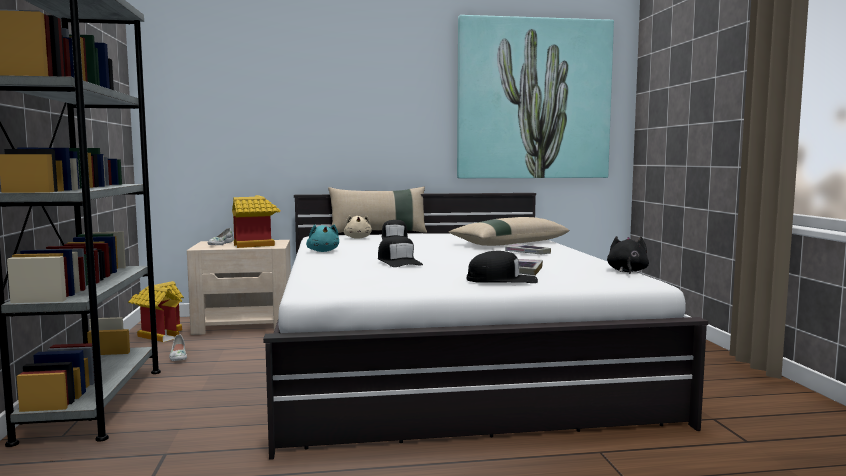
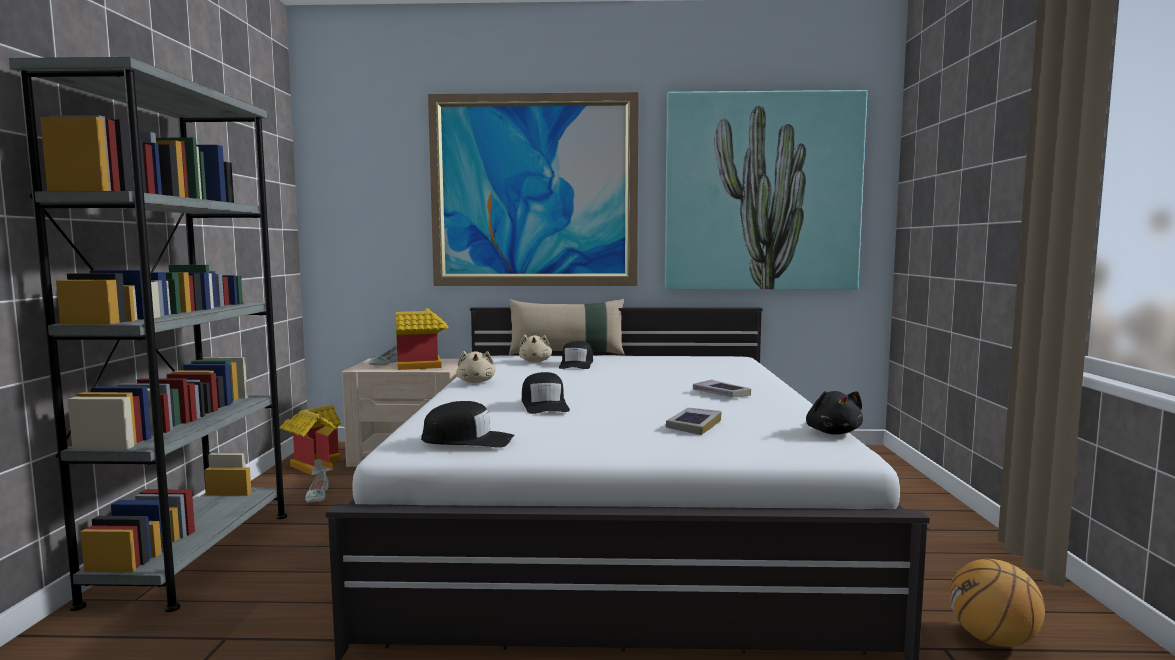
camera: 10 degrees right, 0 degrees up
(323, 251) = (476, 382): turquoise plush toy -> beige plush toy
(347, 95) = (534, 191): none -> picture
(501, 280) = (650, 442): black cap -> black cap (468, 440)
(508, 243) = (710, 375): beige pillow -> none
(627, 271) = (832, 432): black plush toy -> black plush toy turned 150 degrees clockwise
(743, 412) = (993, 640): none -> basketball

